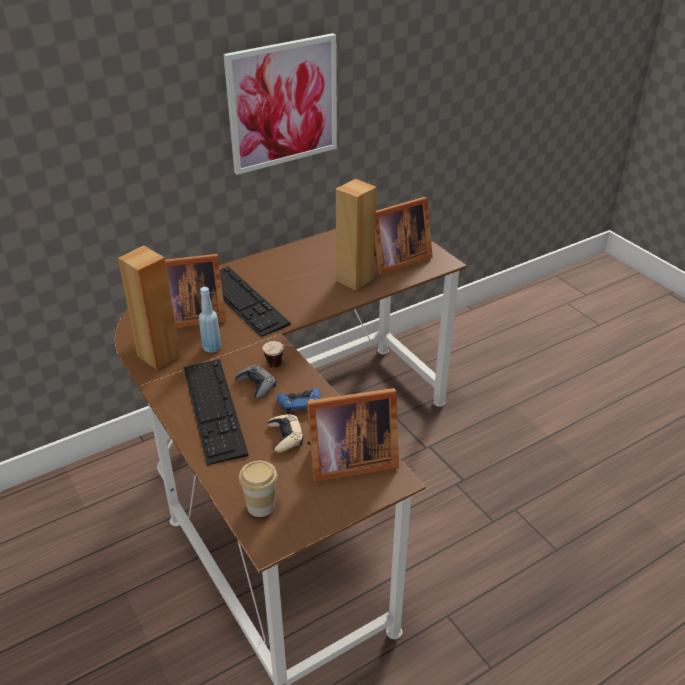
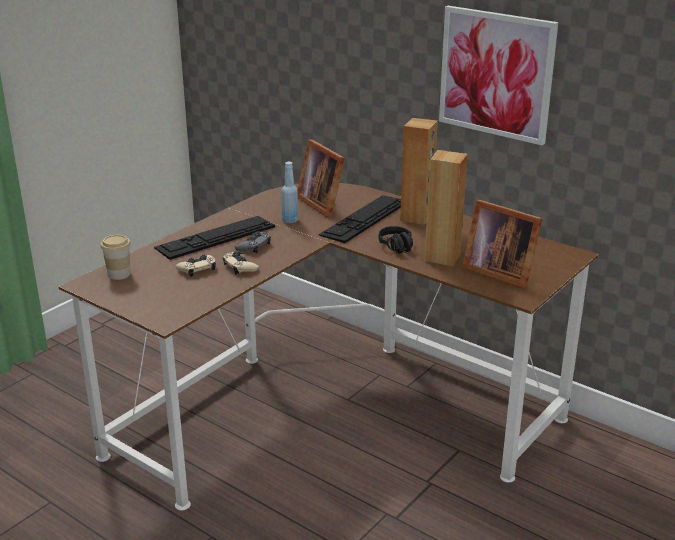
camera: 70 degrees right, 10 degrees down
(159, 356) = (267, 205): brown speaker -> brown speaker (417, 217)
(281, 366) = (283, 250): cup -> none
(299, 403) = (240, 266): blue game controller -> beige game controller
(323, 297) = (399, 248): none -> black headphones
(348, 461) = (180, 298): picture frame -> none

